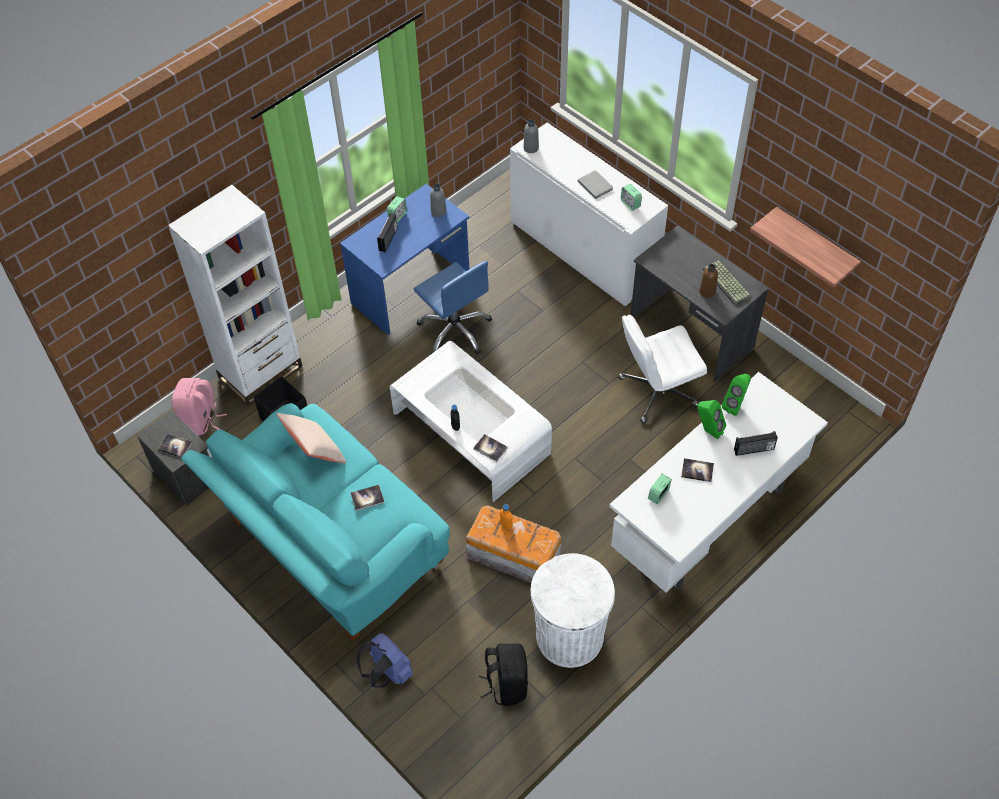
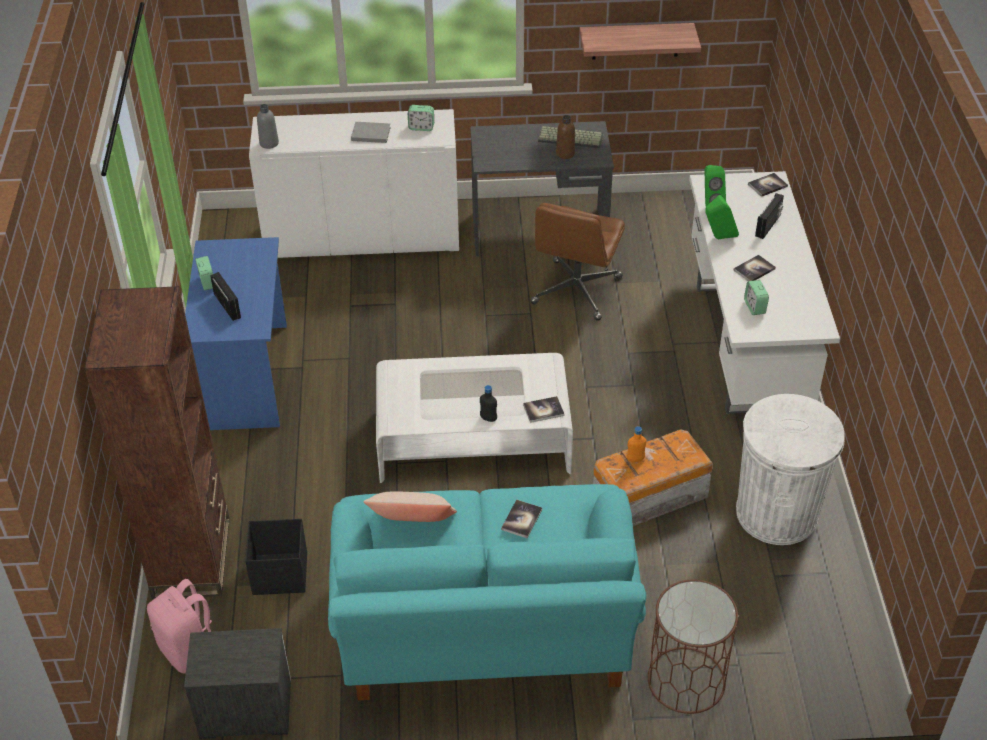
camera: 50 degrees left, 10 degrees down
(175, 446) = (245, 658): book -> book (767, 185)
(261, 372) = (192, 557): white bookcase -> brown bookcase
(387, 672) = (686, 680): blue backpack -> brown side table
(438, 211) = (243, 252): grey bottle -> none
(455, 330) = (338, 376): blue office chair -> none
(506, 684) = (786, 593): black backpack -> none
(657, 392) = (576, 291): white office chair -> brown office chair

